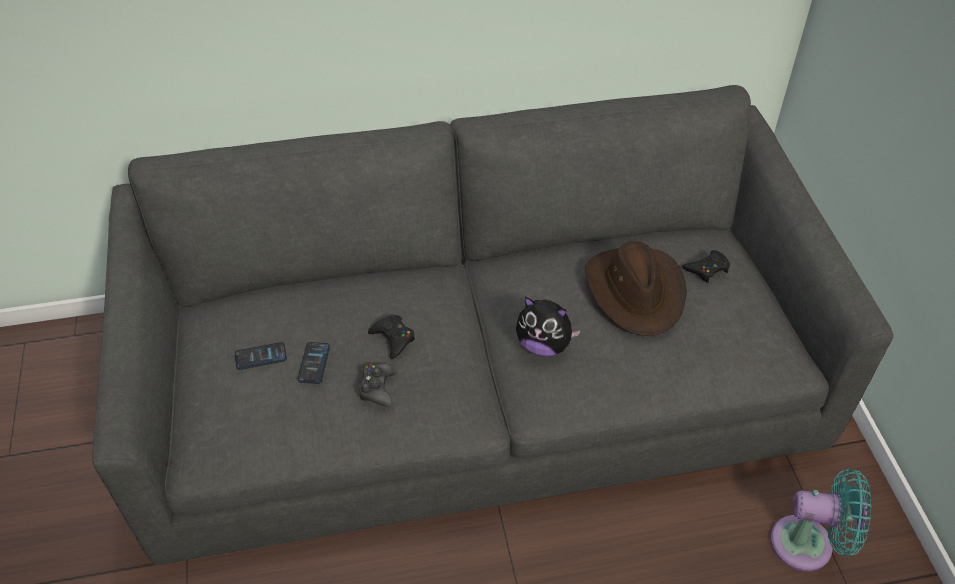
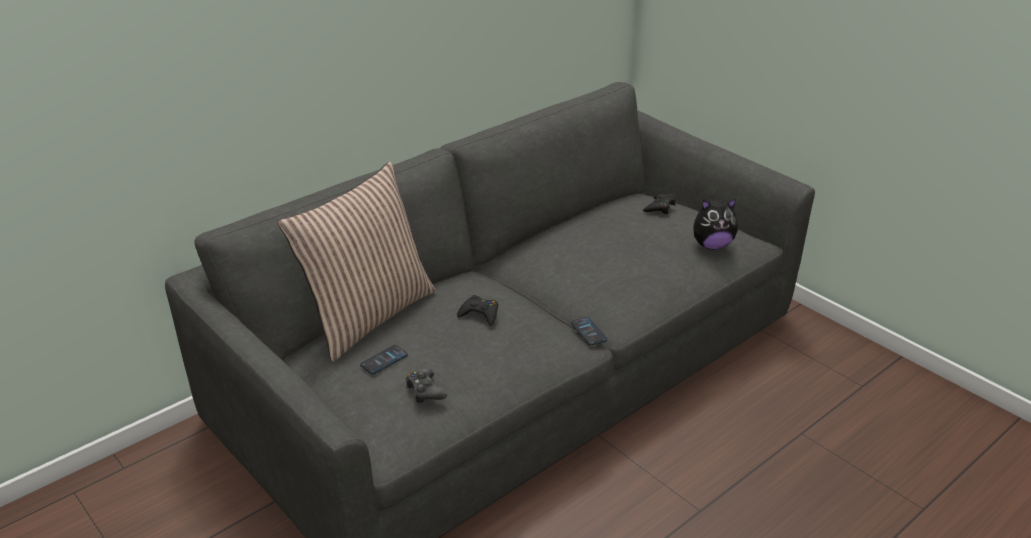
camera: 30 degrees left, 15 degrees down
(292, 290) = (368, 315): none -> pillow
(314, 363) = (432, 349): phone -> phone (588, 332)
(377, 388) = (496, 346): black game controller -> black game controller (425, 391)
(544, 345) = (589, 285): plush toy -> plush toy (712, 245)
(635, 291) = (626, 233): brown hat -> none
(808, 544) = (818, 372): turquoise fan -> none

